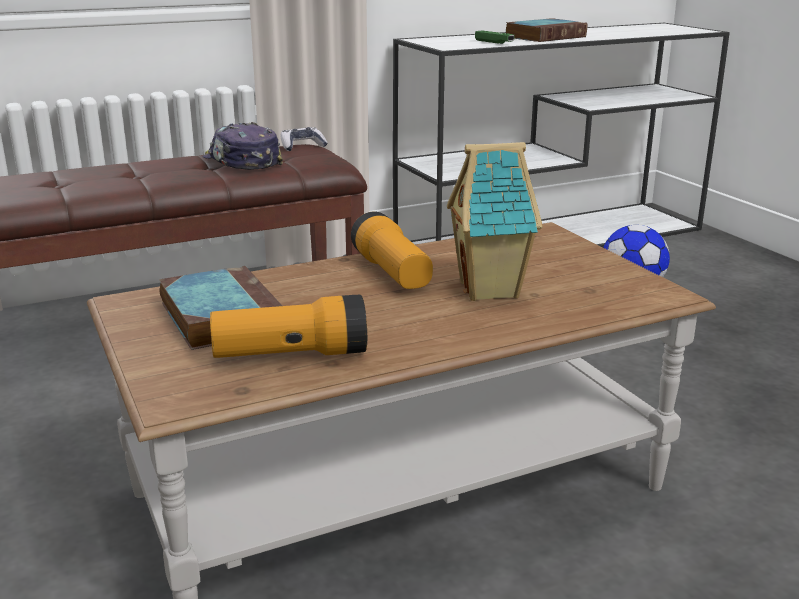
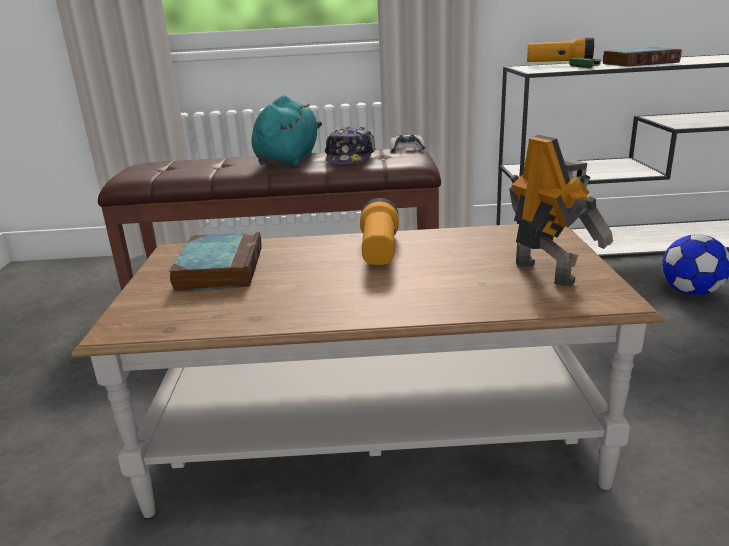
camera: 25 degrees right, 0 degrees up
(155, 169) = (288, 160): none -> turquoise plush toy
(241, 162) = (350, 158): cap -> cap turned 150 degrees counterclockwise
(291, 355) = (233, 306): flashlight -> flashlight (559, 64)
(491, 290) = (447, 275): toy house -> none
(583, 275) = (546, 271): none -> toy robot

